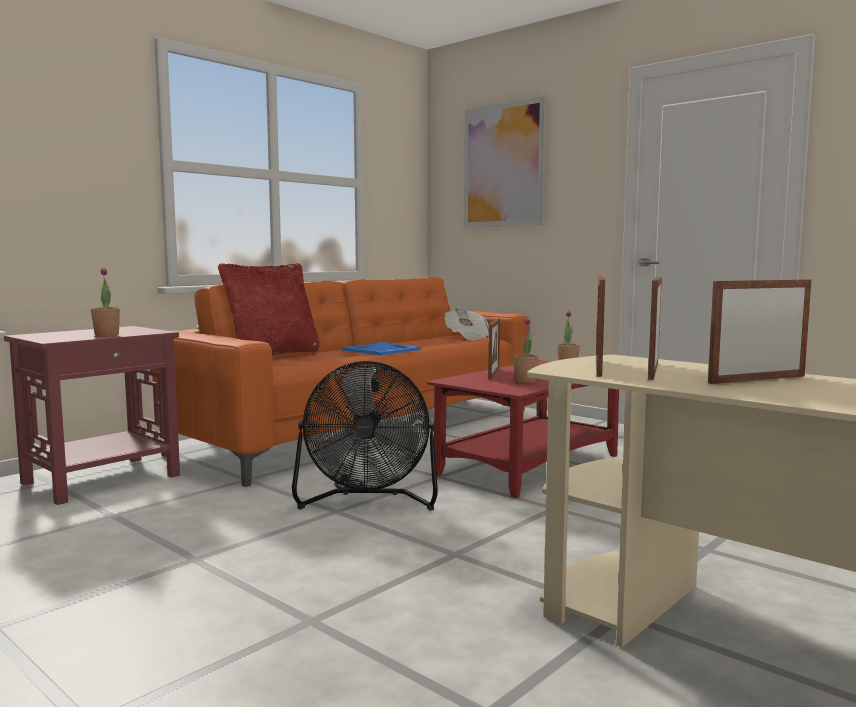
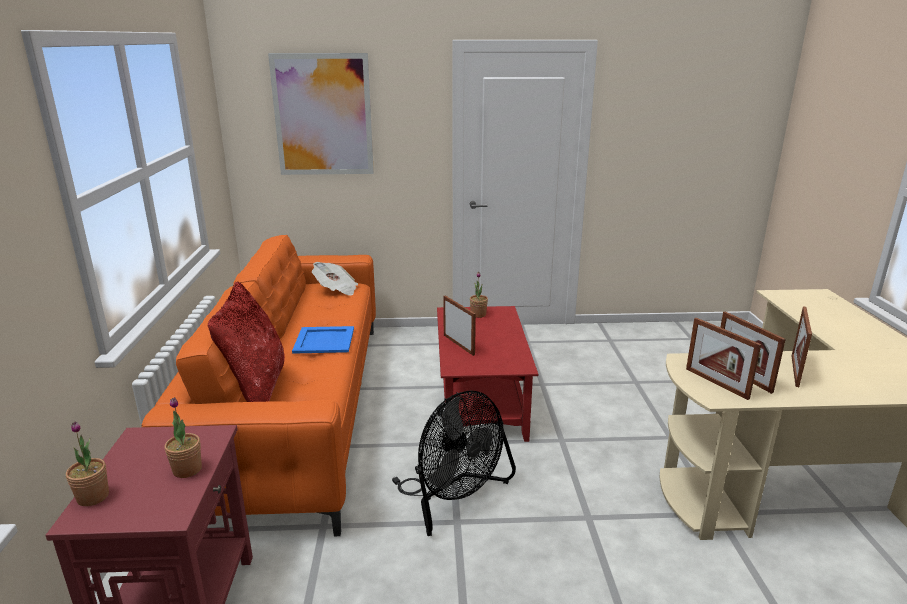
camera: 45 degrees left, 15 degrees up
(525, 381) = (498, 348): potted plant -> potted plant (93, 497)

